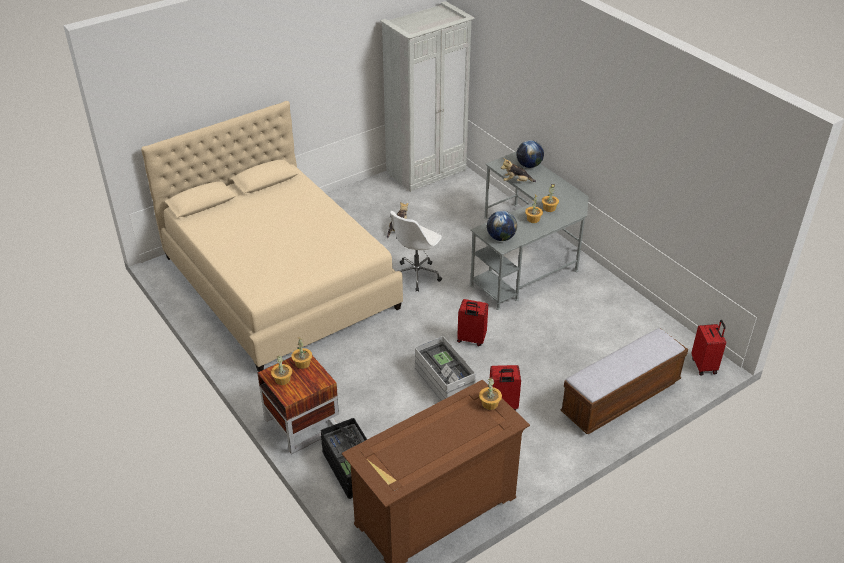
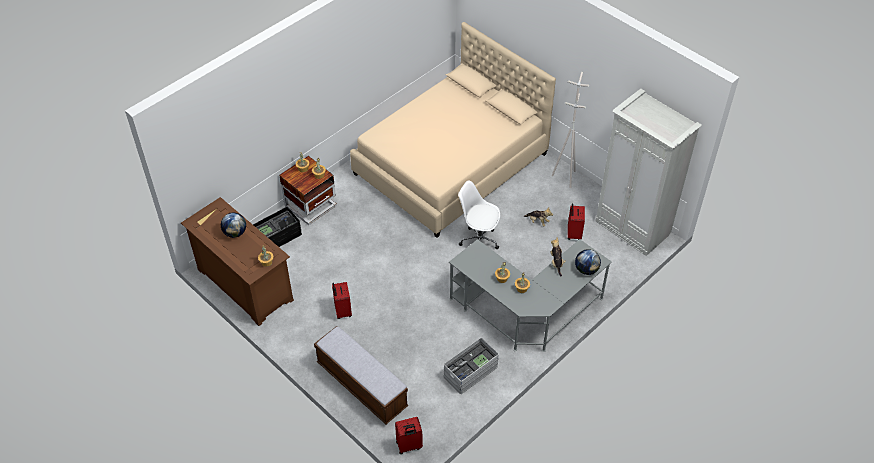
camera: 80 degrees right, 10 degrees up
(340, 201) = (565, 178): none -> grey clothes rack
(445, 380) = (363, 274): grey storage box -> grey storage box (471, 372)
(471, 339) = (410, 285): red suitcase -> red suitcase (573, 233)
(501, 238) = (470, 259): globe -> globe (235, 233)

